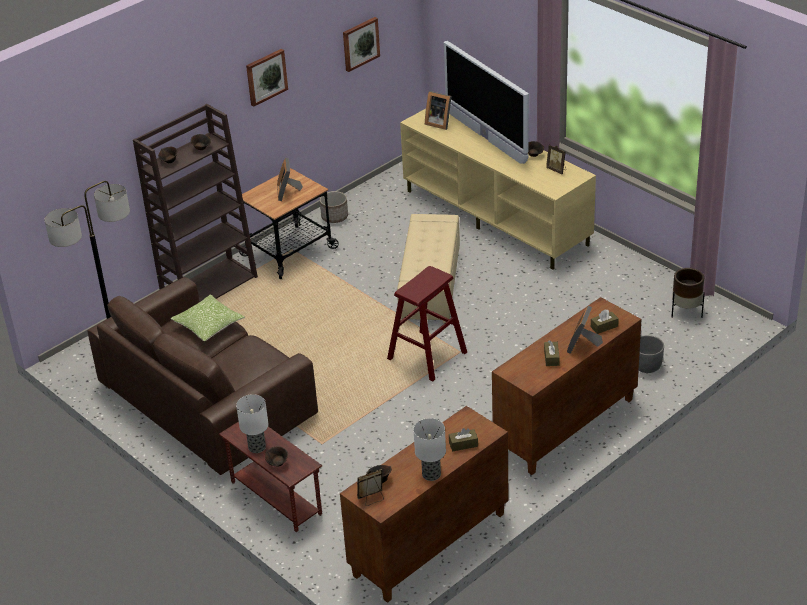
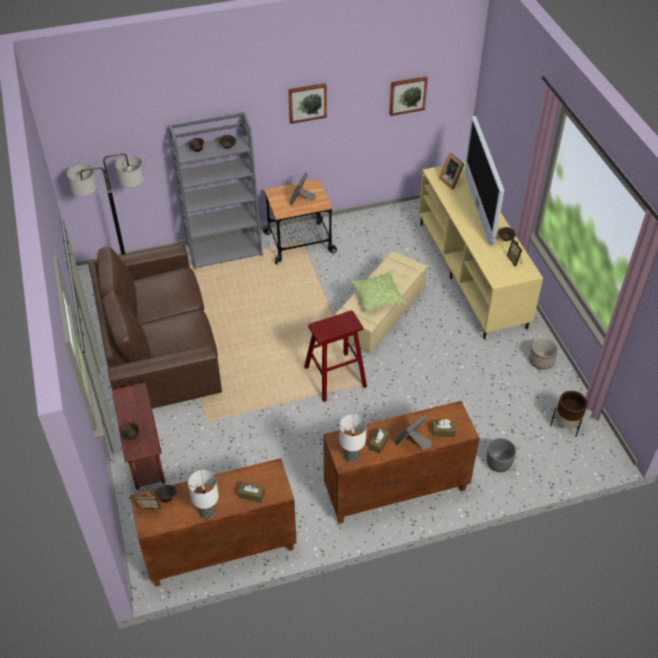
camera: 25 degrees right, 10 degrees up
(208, 325) = (176, 290): pillow -> pillow (377, 297)
(209, 286) = (225, 250): brown bookcase -> grey bookcase
(257, 447) = (128, 415): table lamp -> table lamp (352, 456)
(334, 217) = (352, 225): planter -> planter (541, 361)

